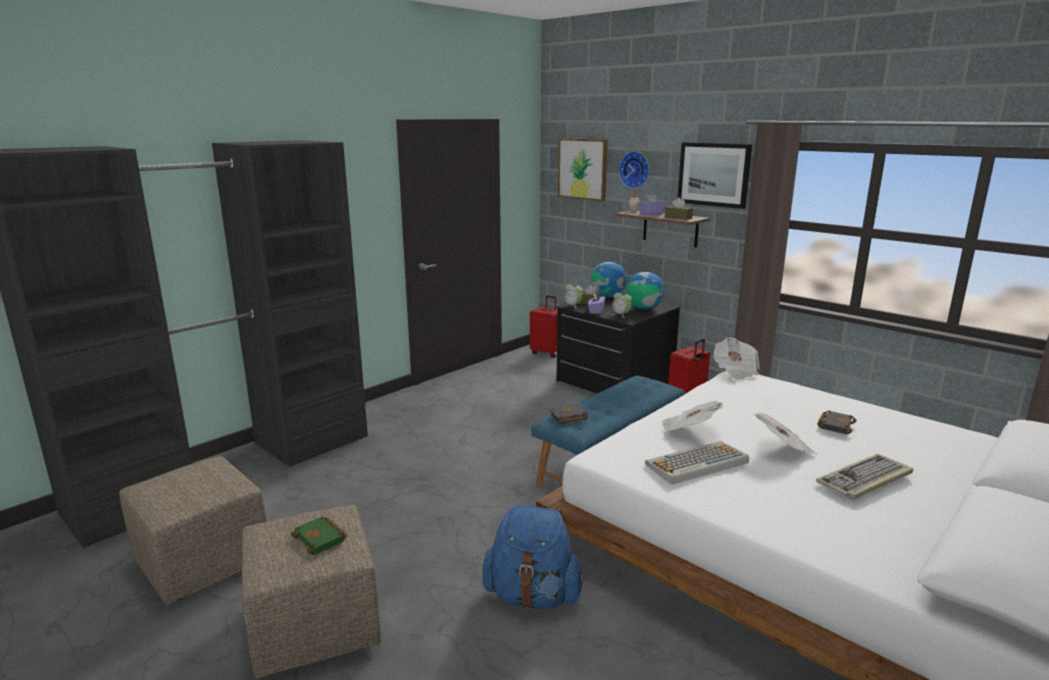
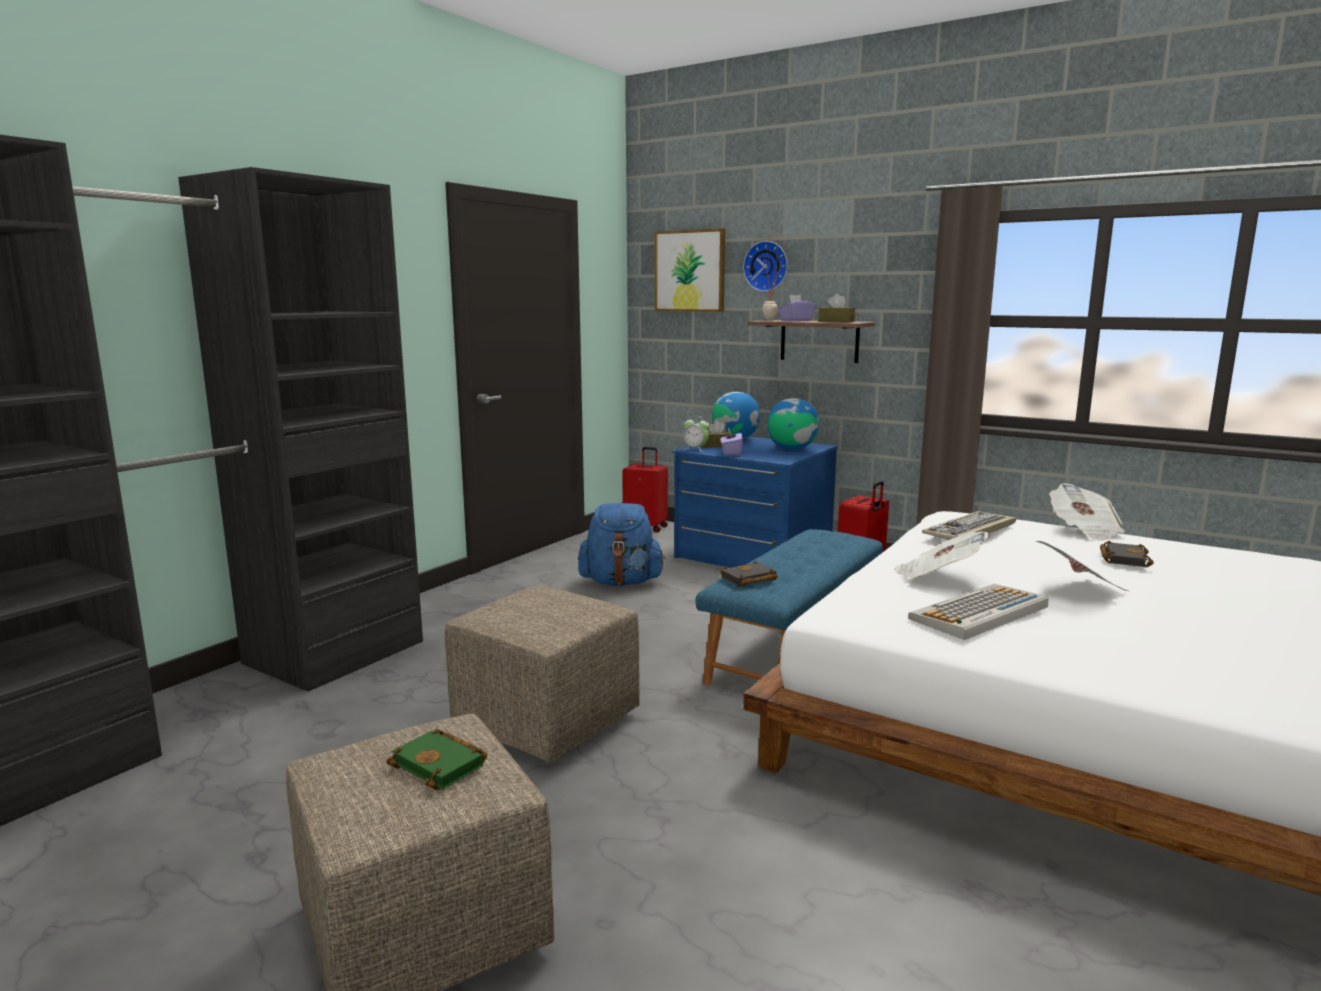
camera: 10 degrees left, 5 degrees down
(204, 563) = (193, 848): beige ottoman -> beige ottoman (549, 721)
(533, 596) = (768, 838): blue backpack -> blue backpack (621, 582)
(613, 382) = (752, 554): black dresser -> blue dresser
(621, 315) = (767, 456): alarm clock -> none
(713, 174) = (878, 263): picture -> none
(735, 371) = (948, 511): newspaper -> newspaper (1084, 531)
(865, 480) = (1214, 615): keyboard -> keyboard (970, 530)

